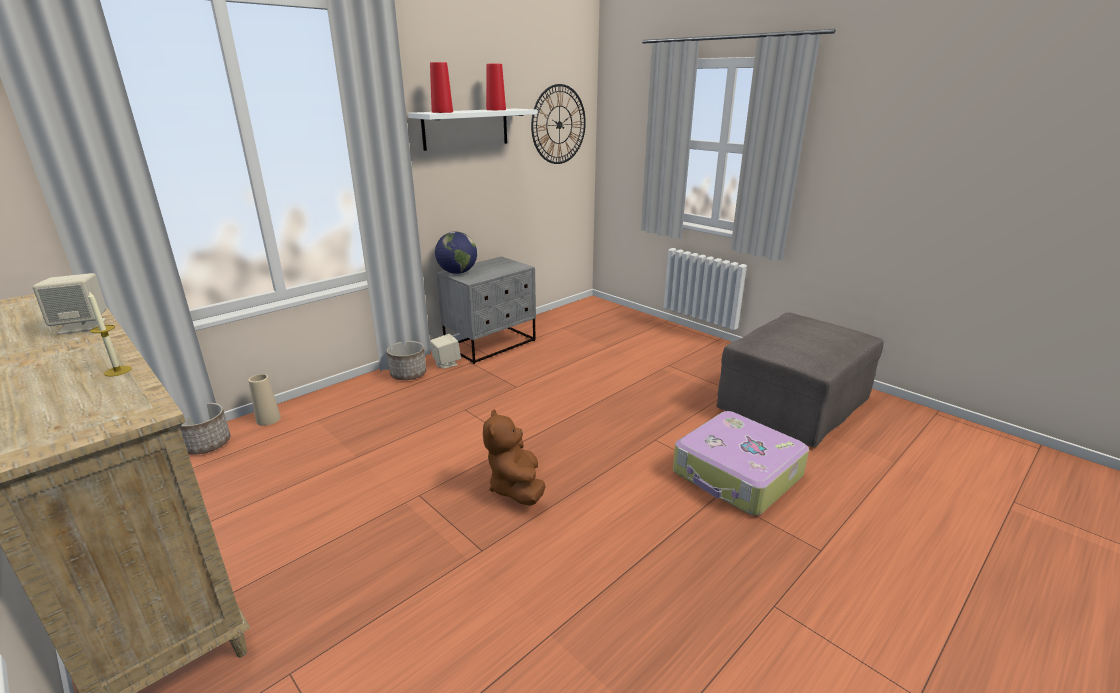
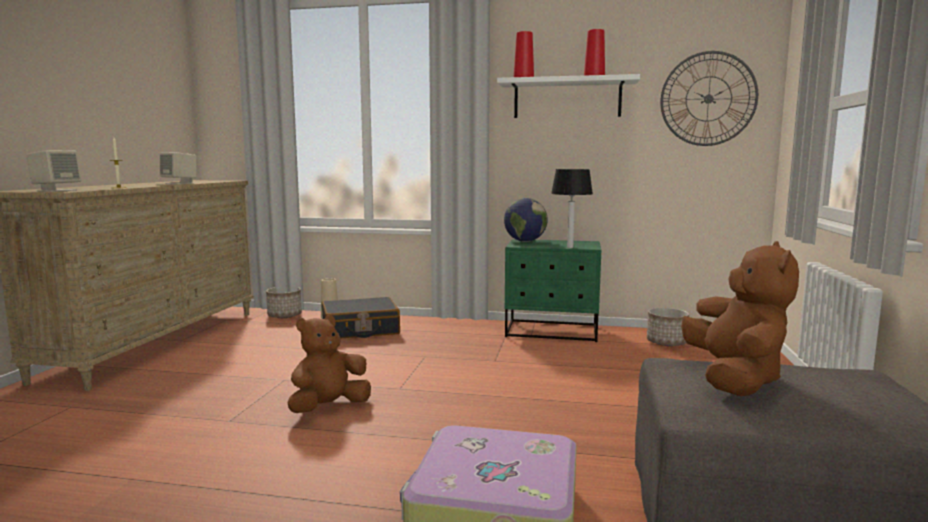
camera: 55 degrees right, 15 degrees down
(344, 416) = (360, 330): none -> black suitcase
(408, 374) = (448, 326): planter -> planter (666, 343)
(446, 363) = (487, 329): beige speaker -> beige speaker (56, 190)
(491, 344) = (552, 331): grey nightstand -> green nightstand
(510, 270) = (570, 247): none -> table lamp
(794, 342) = (734, 379): none -> brown plush toy

